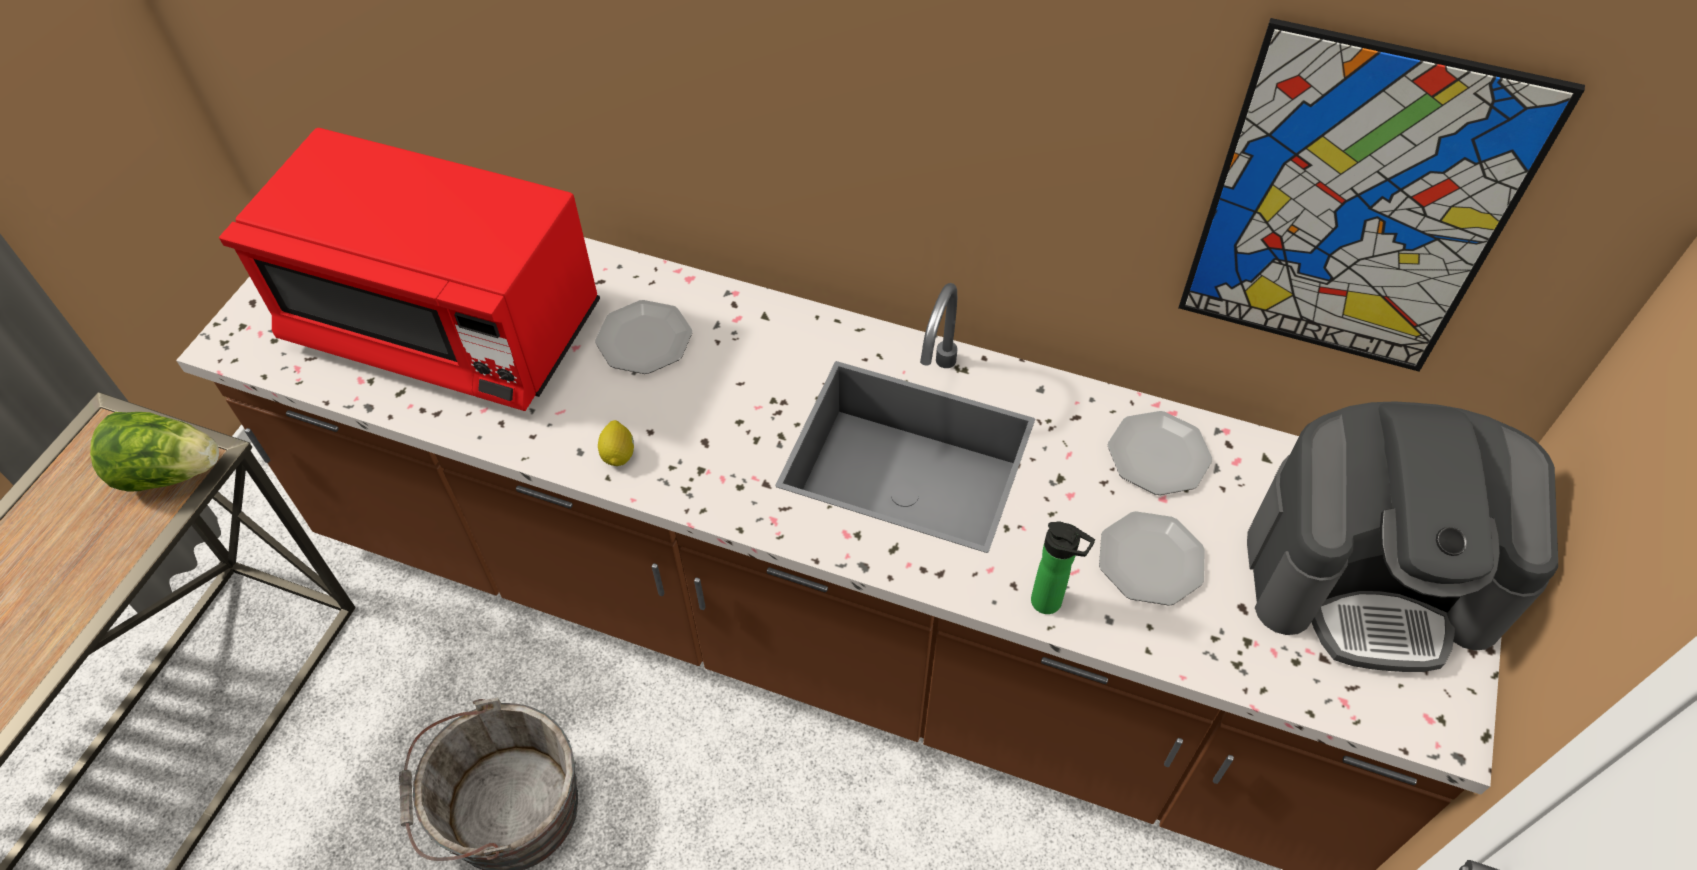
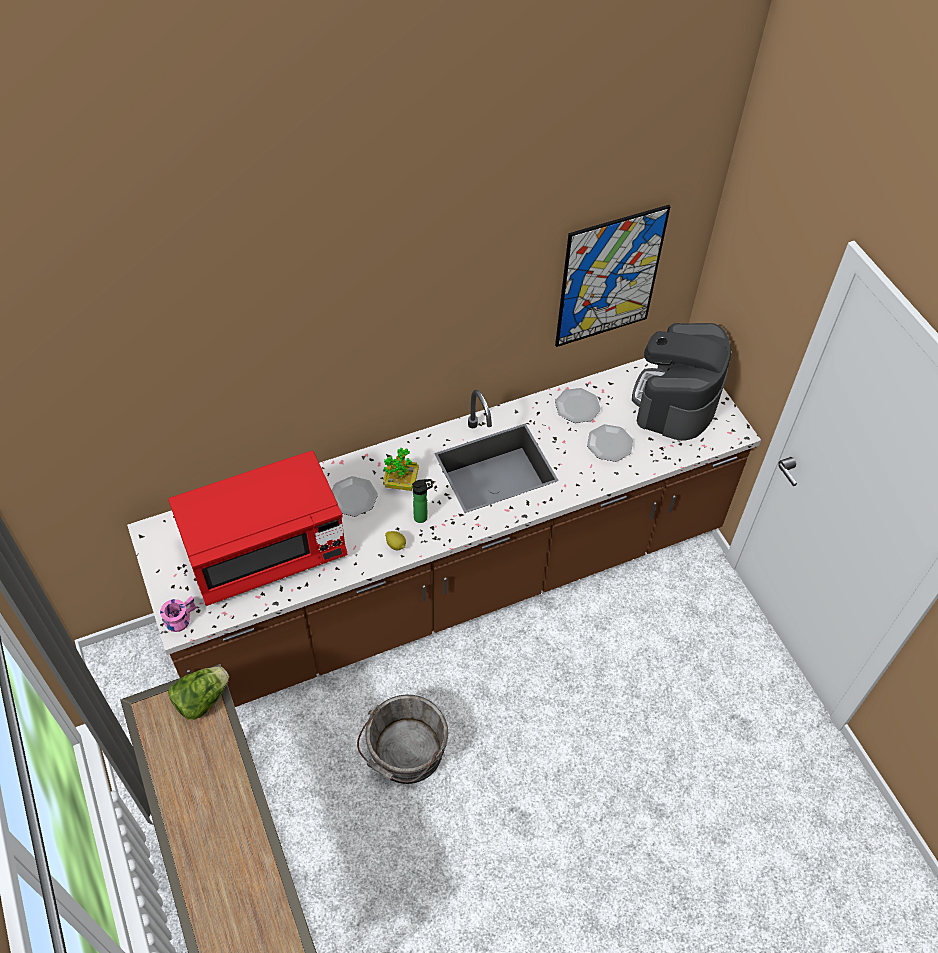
camera: 45 degrees left, 0 degrees up
(244, 331) = (179, 617): none -> pink mug
(736, 368) = (401, 482): none -> potted plant
(1050, 603) = (594, 481): bottle -> bottle (423, 517)
(1371, 577) = (676, 400): coffee machine -> coffee machine turned 150 degrees clockwise

